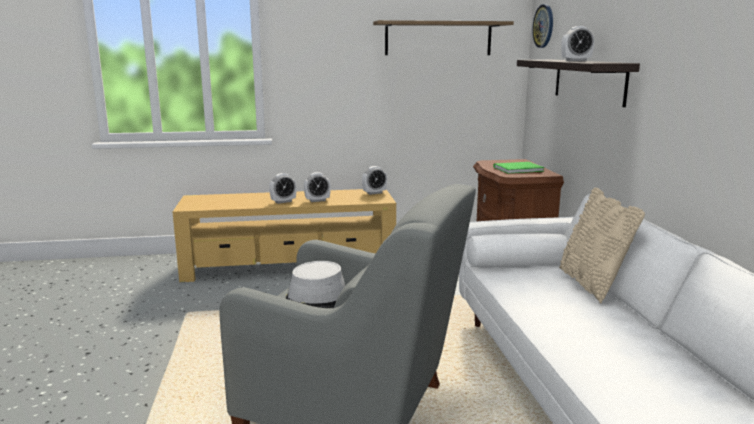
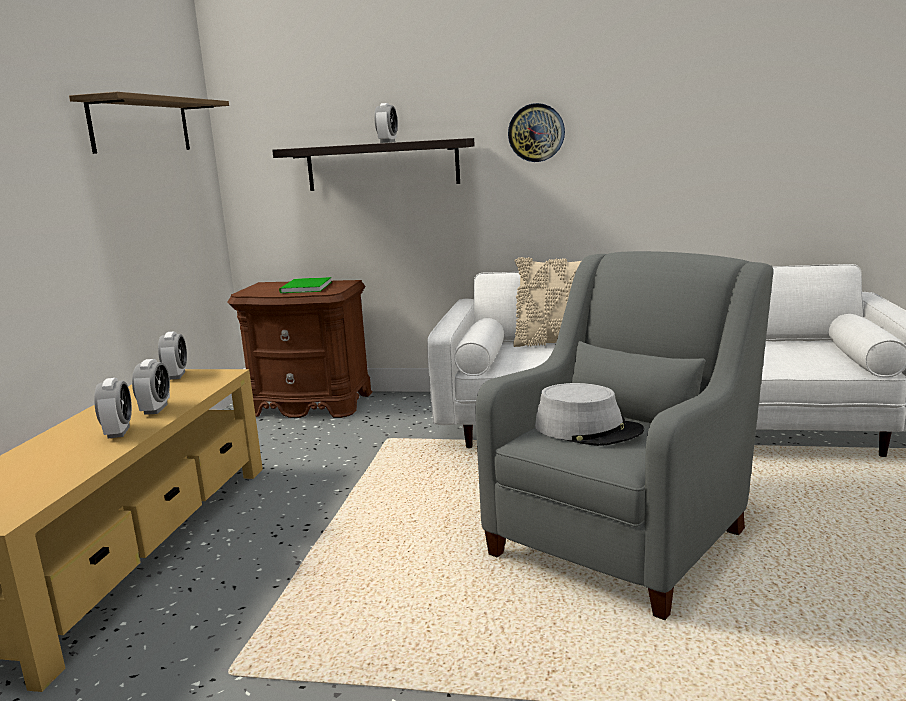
camera: 70 degrees left, 0 degrees up
(543, 26) = (252, 108): wall clock -> wall clock (536, 133)

